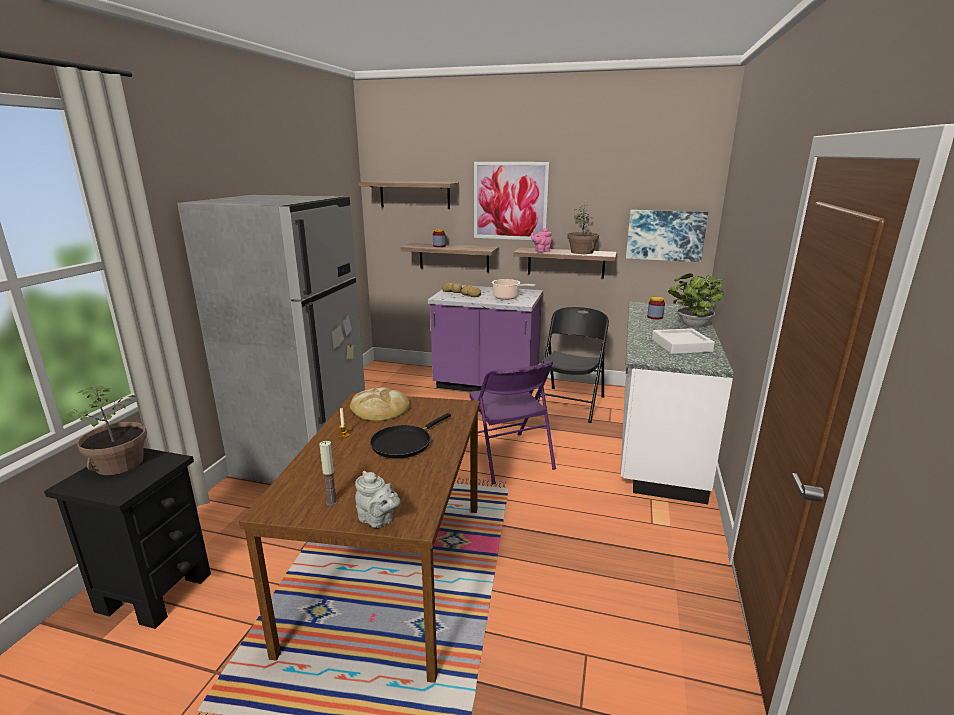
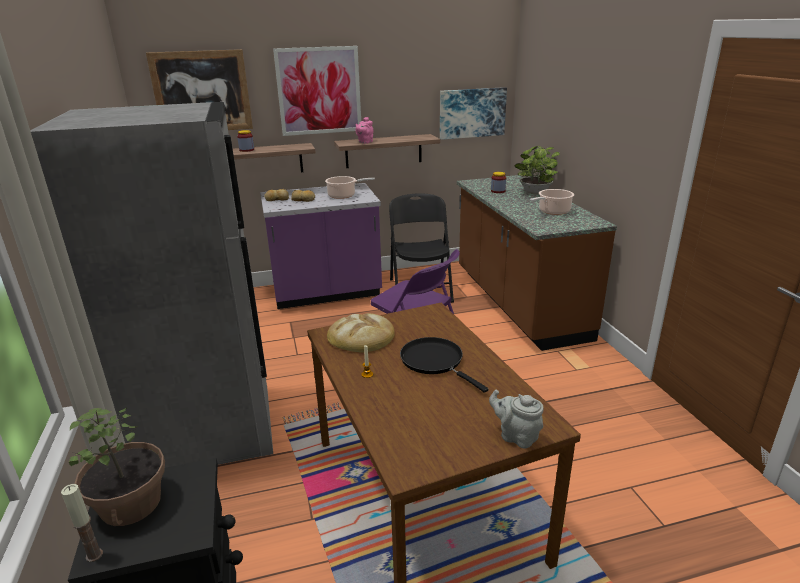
camera: 30 degrees left, 5 degrees up
(331, 502) = (453, 439): candle -> candle (94, 555)
(378, 520) = (516, 436): grey teapot -> grey teapot turned 150 degrees counterclockwise
(404, 443) = (435, 361): black frying pan -> black frying pan turned 135 degrees clockwise
(414, 194) = (202, 92): shelf -> picture
(582, 252) = (403, 138): potted plant -> none
(656, 442) = (517, 304): white counter -> brown counter
(681, 345) = (552, 212): white tray -> cooking pot

